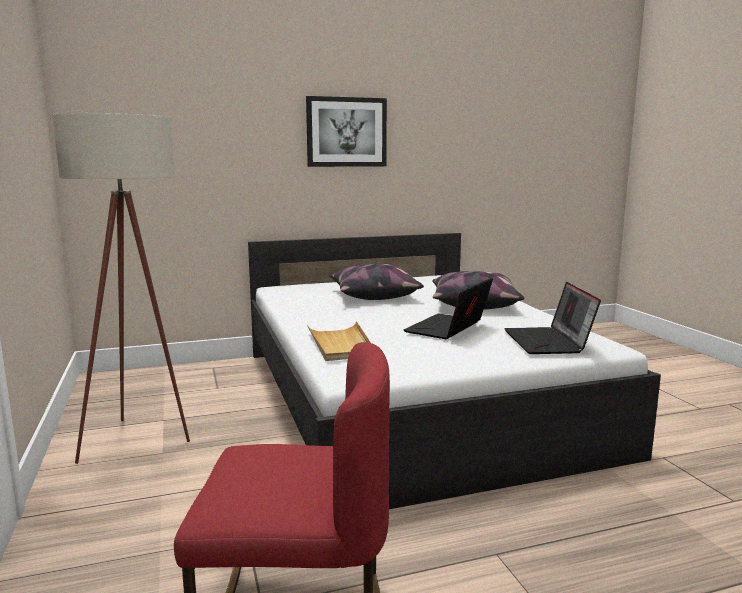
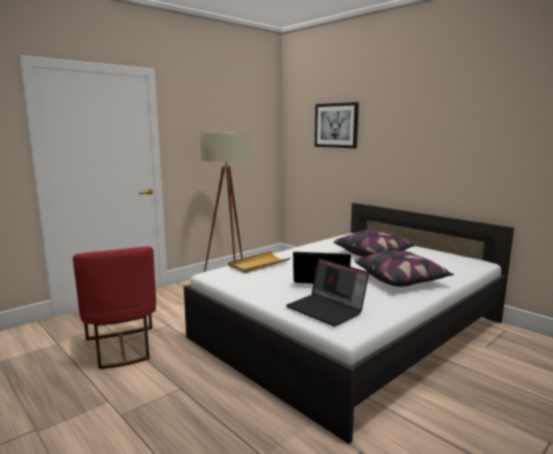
camera: 65 degrees right, 0 degrees up
(346, 132) = (420, 133): picture -> picture (336, 125)
(549, 342) = (327, 309): laptop -> laptop turned 105 degrees counterclockwise

